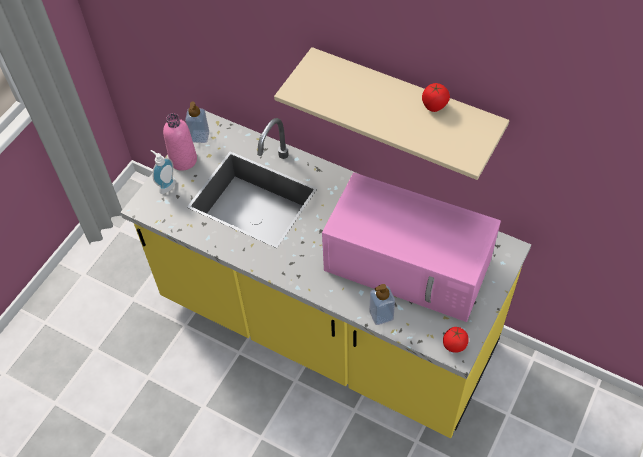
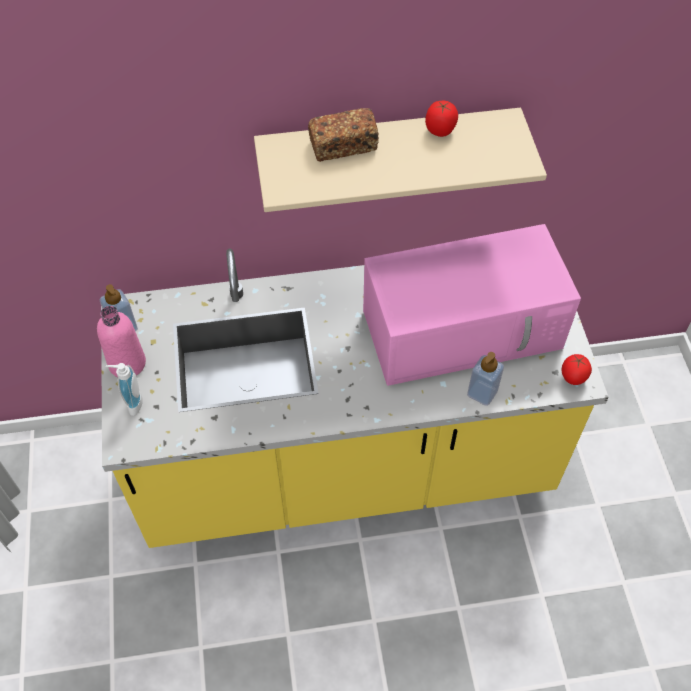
camera: 40 degrees left, 0 degrees up
(360, 82) = (343, 146): none -> bread

